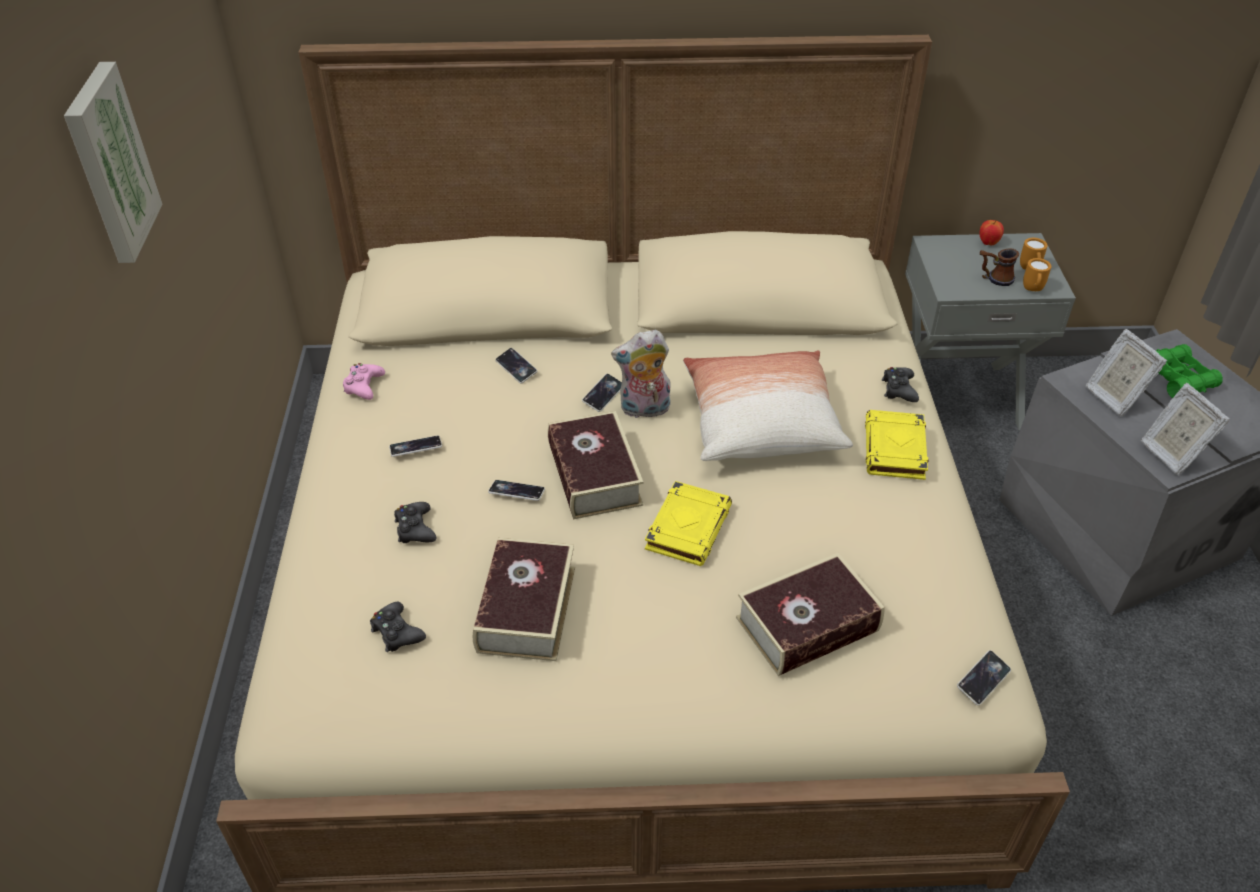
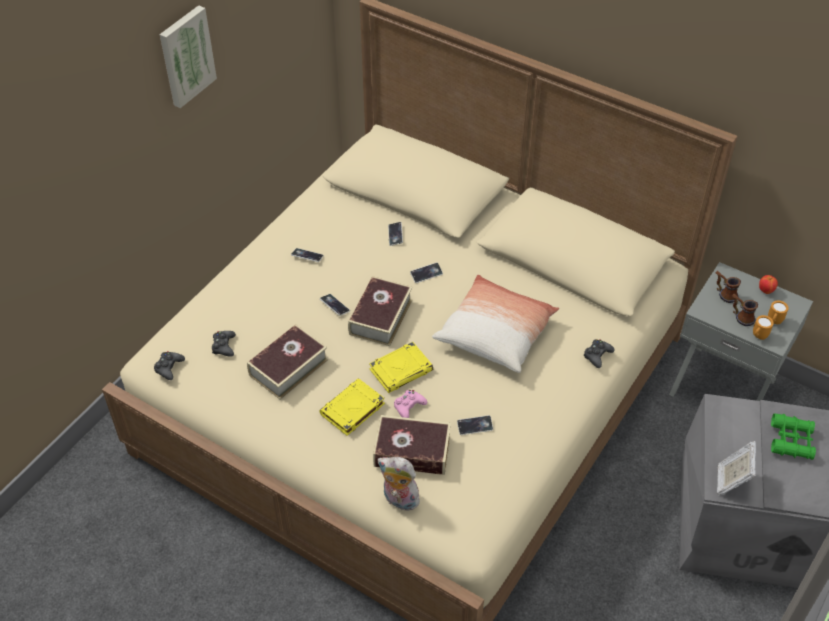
camera: 35 degrees right, 5 degrees up
(364, 386) = (311, 208): pink game controller -> pink game controller (409, 406)
(415, 528) = (272, 299): black game controller -> black game controller (169, 367)
(644, 410) = (440, 294): plush toy -> plush toy (399, 500)
(895, 450) = (555, 388): yellow book -> yellow book (352, 410)
(952, 264) = (724, 293): none -> mug
(983, 680) = (473, 529): phone -> phone (474, 426)
(1114, 397) = (736, 430): picture frame -> none

